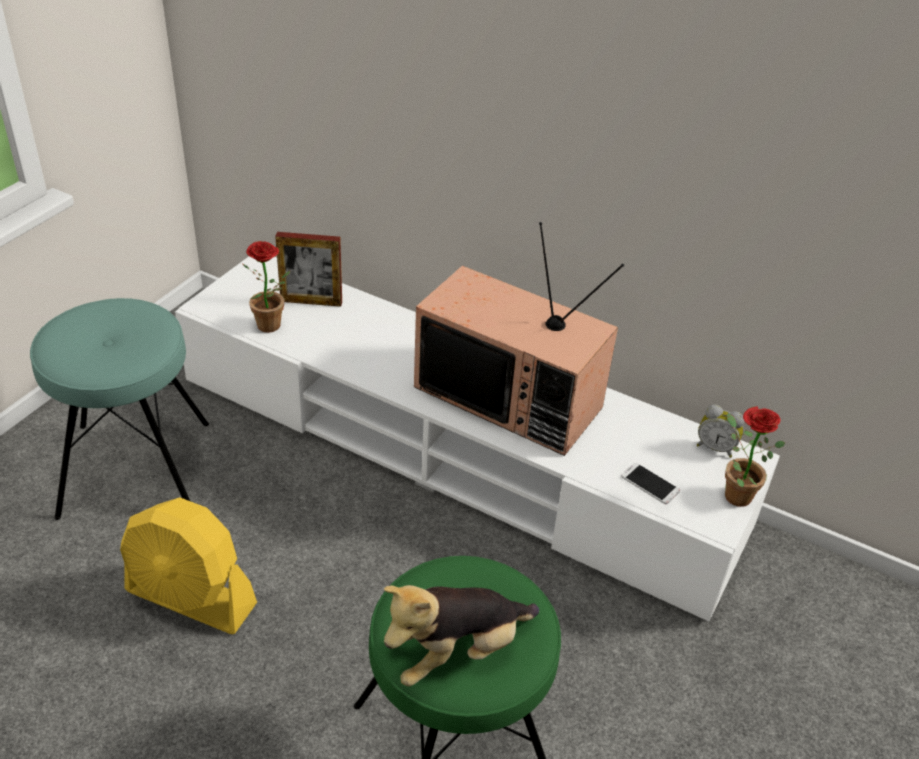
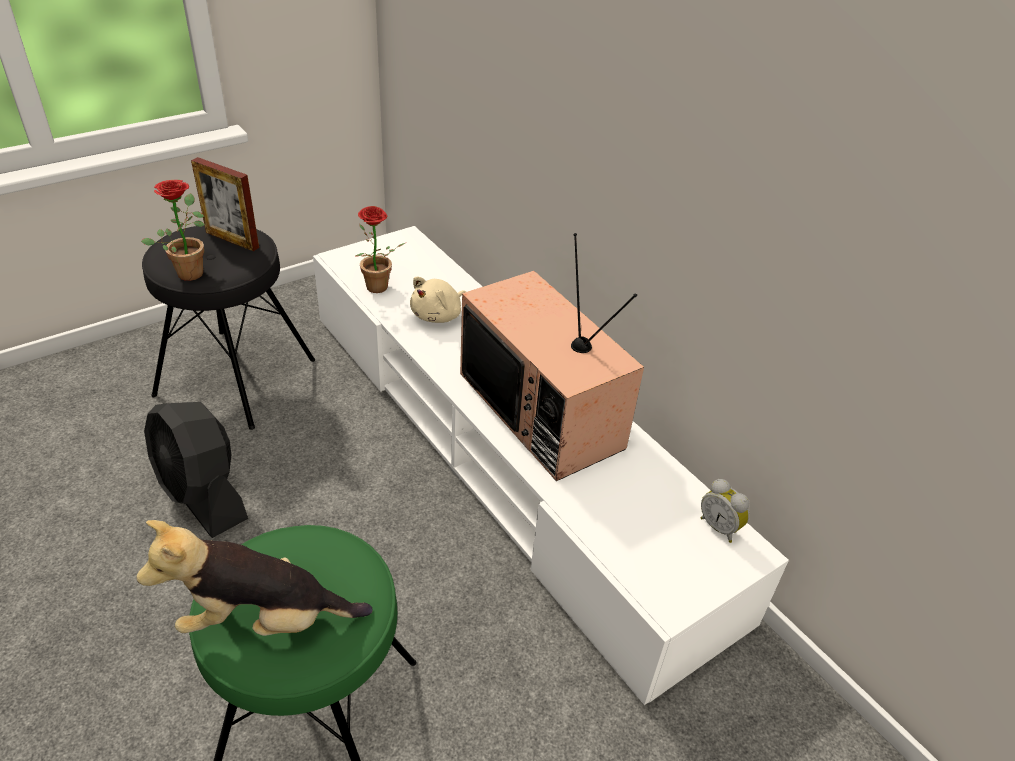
camera: 25 degrees right, 0 degrees up
(135, 469) = (235, 377): turquoise stool -> black stool
(191, 598) = (203, 495): yellow fan -> black fan
(311, 301) = (426, 278): picture frame -> picture frame (232, 240)
(351, 336) = (438, 315): none -> beige plush toy
(650, 484) = (624, 538): phone -> none
(732, 493) = (708, 579): potted plant -> potted plant (190, 270)

